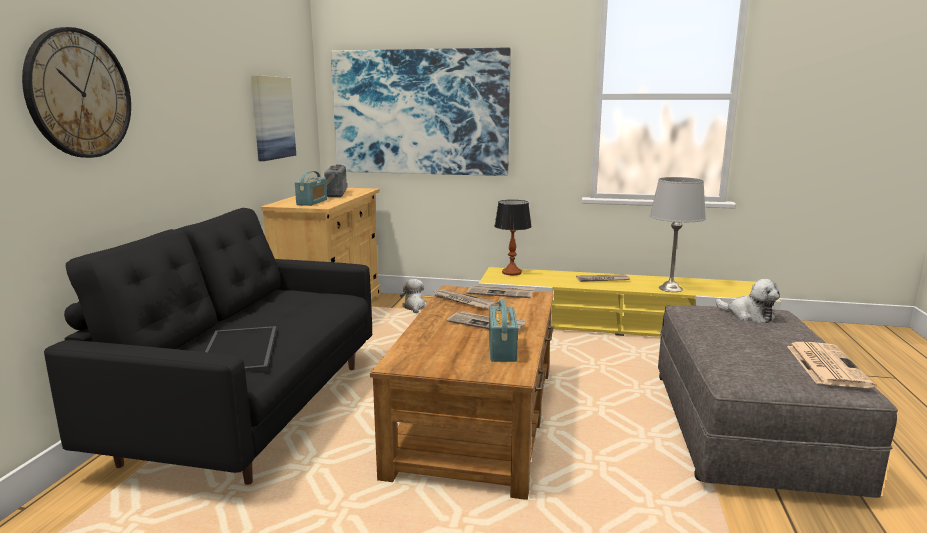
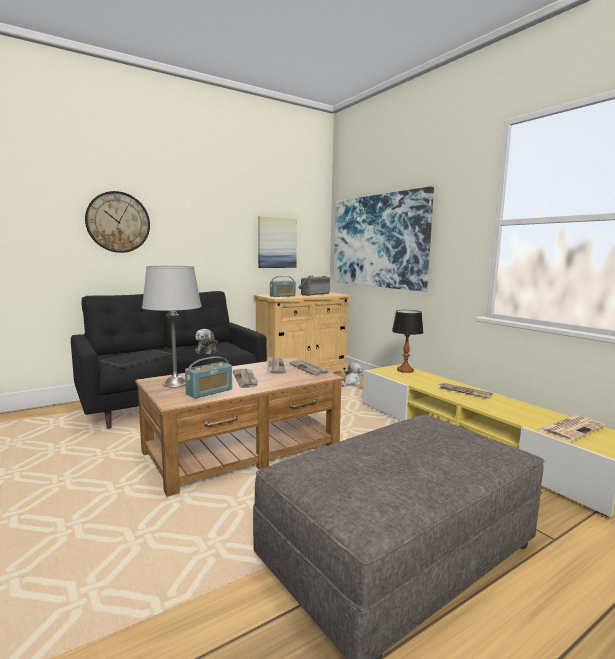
camera: 45 degrees right, 5 degrees down
(671, 288) = (512, 414): grey table lamp -> grey table lamp (175, 383)
(748, 315) = (460, 441): plush toy -> plush toy (207, 351)
(825, 365) = (391, 494): newspaper -> newspaper (570, 428)

